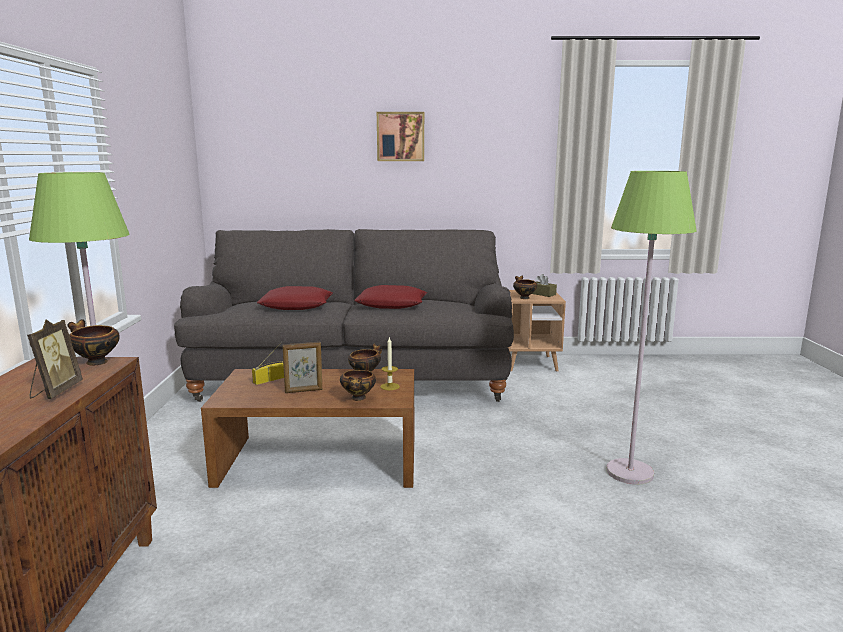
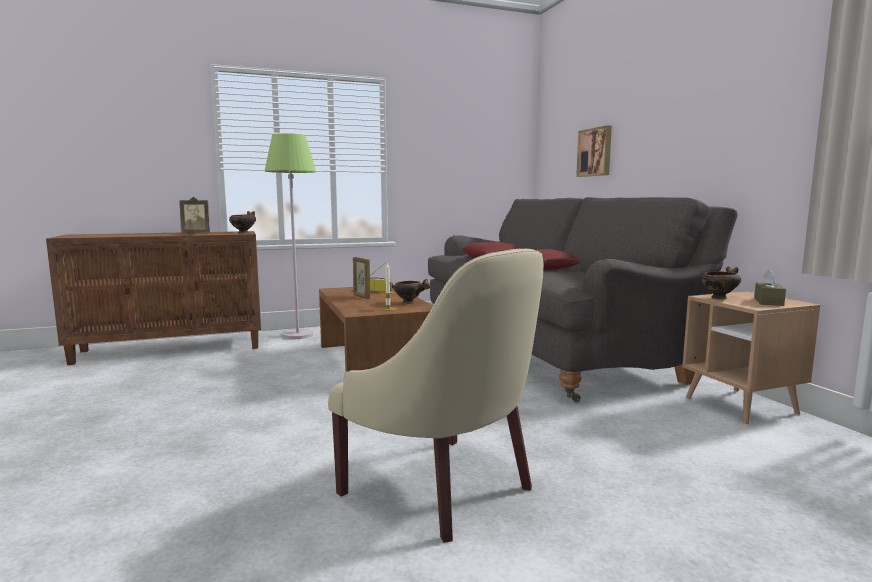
camera: 70 degrees right, 5 degrees down
(358, 398) = (354, 306): bowl -> none
(400, 136) = (658, 94): picture -> picture (595, 152)
(630, 472) = (445, 488): green floor lamp -> beige armchair

